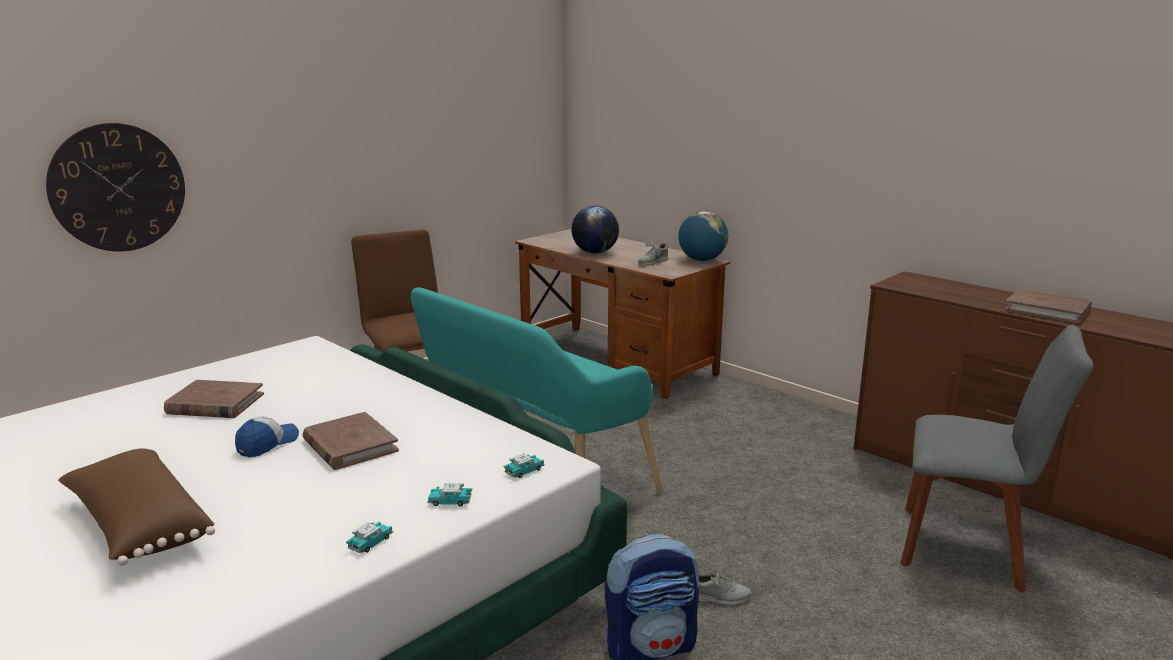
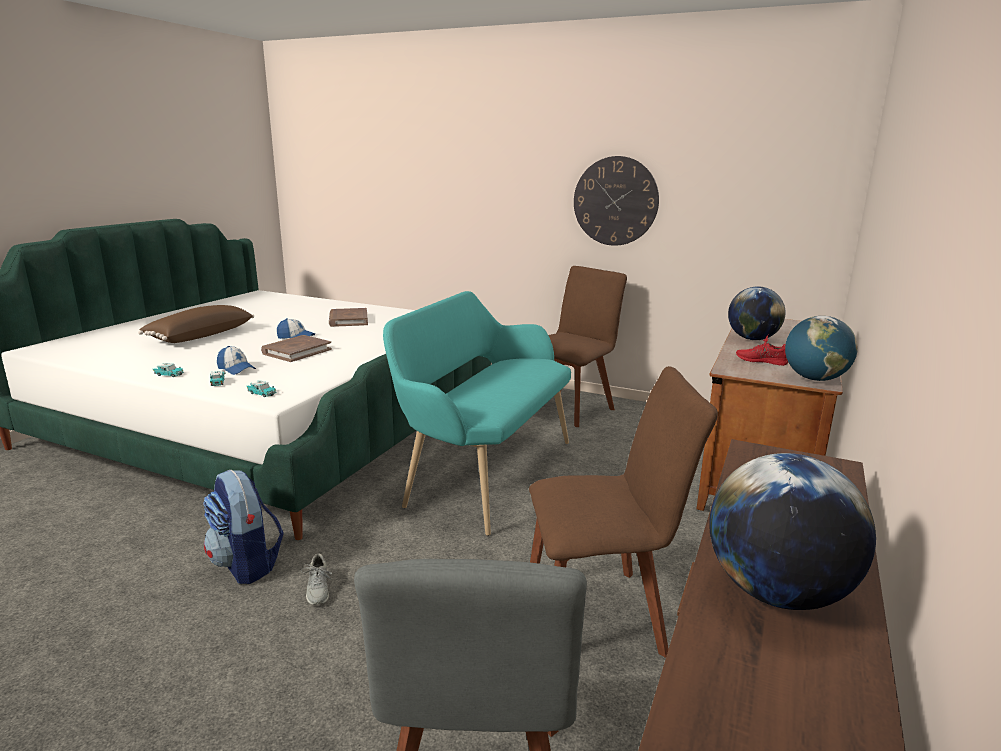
camera: 70 degrees right, 0 degrees up
(118, 188) = (434, 198): wall clock -> wall clock (615, 201)
(394, 489) = (236, 369): none -> cap
(652, 262) = (761, 360): grey shoe -> red shoe
(789, 467) = (601, 613): none -> brown chair
(1047, 310) = (777, 593): brown book -> globe

